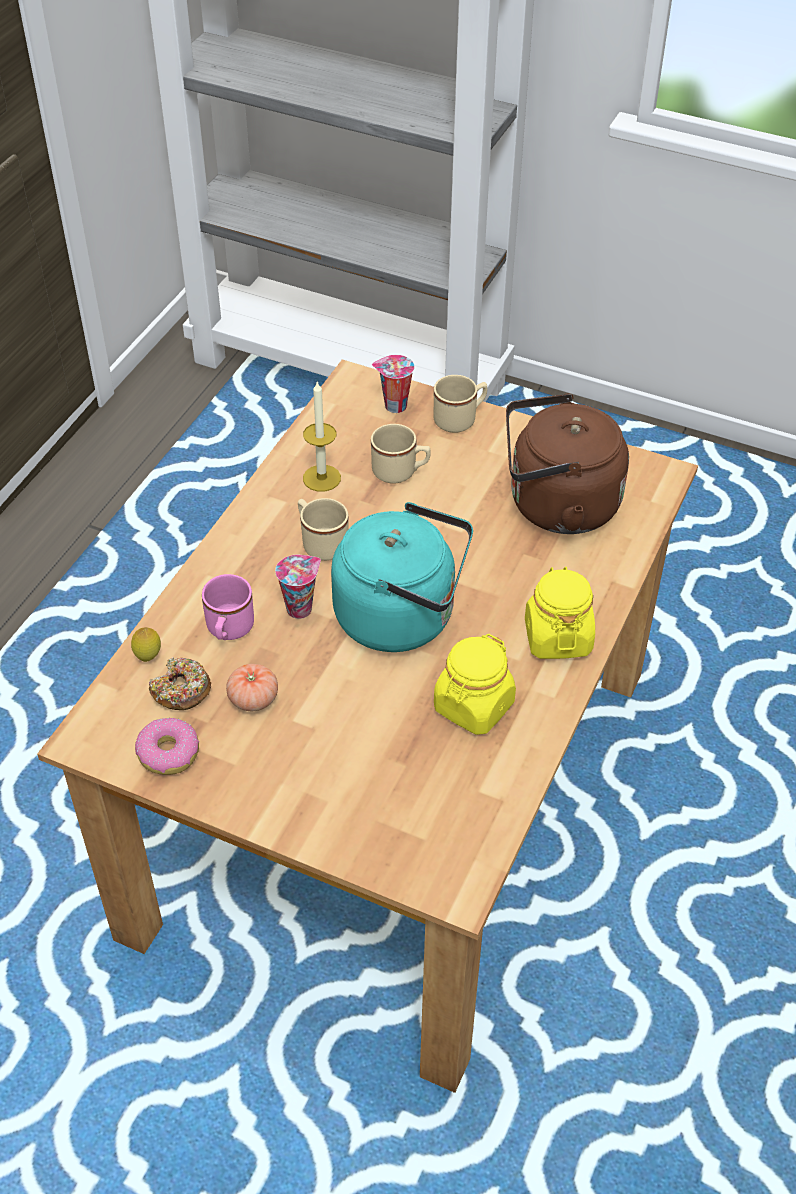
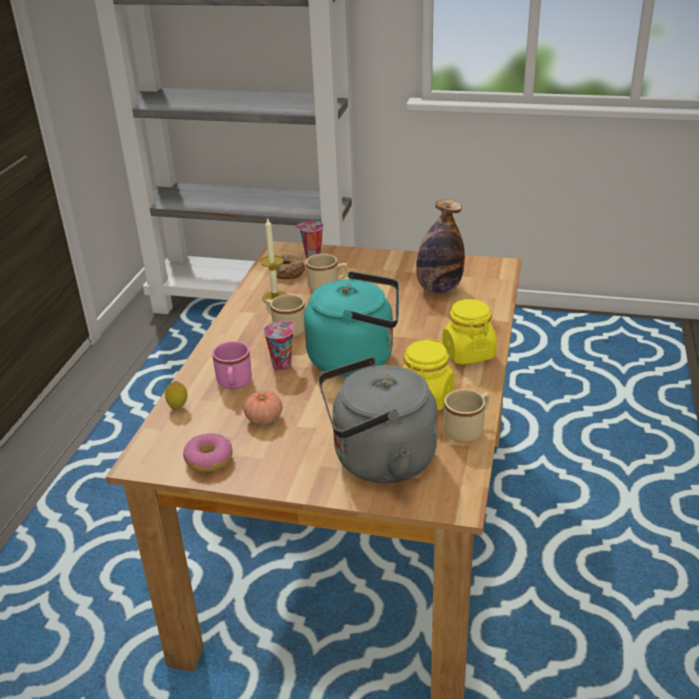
camera: 10 degrees left, 15 degrees down
(181, 691) = (208, 422): donut -> donut (288, 272)
(380, 800) = (378, 460): none -> grey kettle
(460, 419) = (358, 257): beige mug -> beige mug (468, 430)
(556, 506) = (438, 289): brown kettle -> bottle

